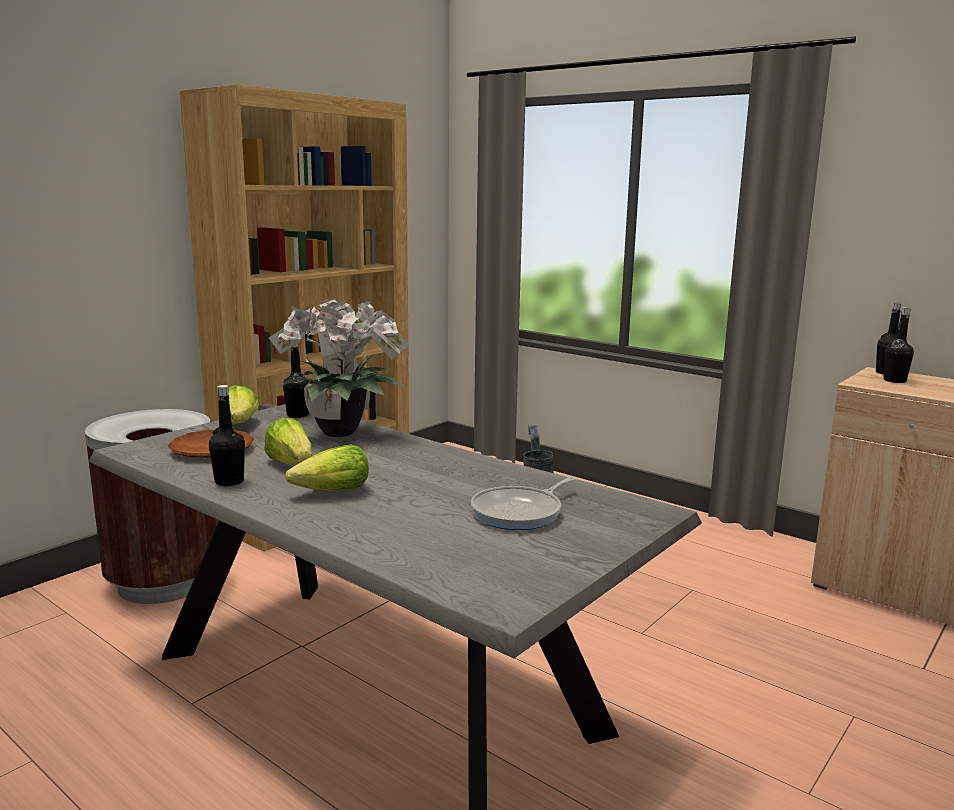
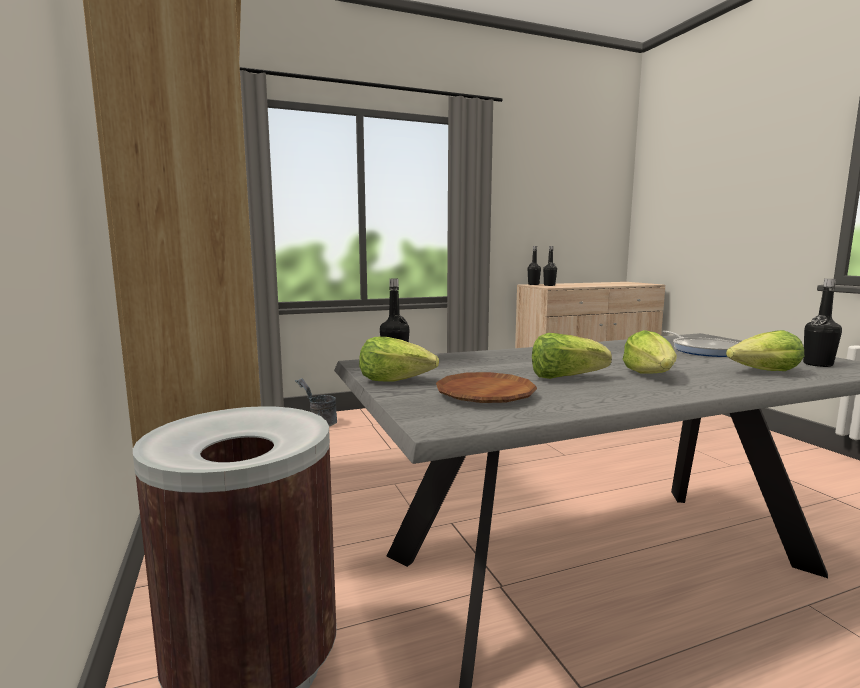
camera: 60 degrees left, 5 degrees down
(229, 482) = (607, 397): black bottle -> black bottle (817, 364)
(343, 433) = (479, 359): potted plant -> none
(401, 540) = (765, 372): none -> lettuce

